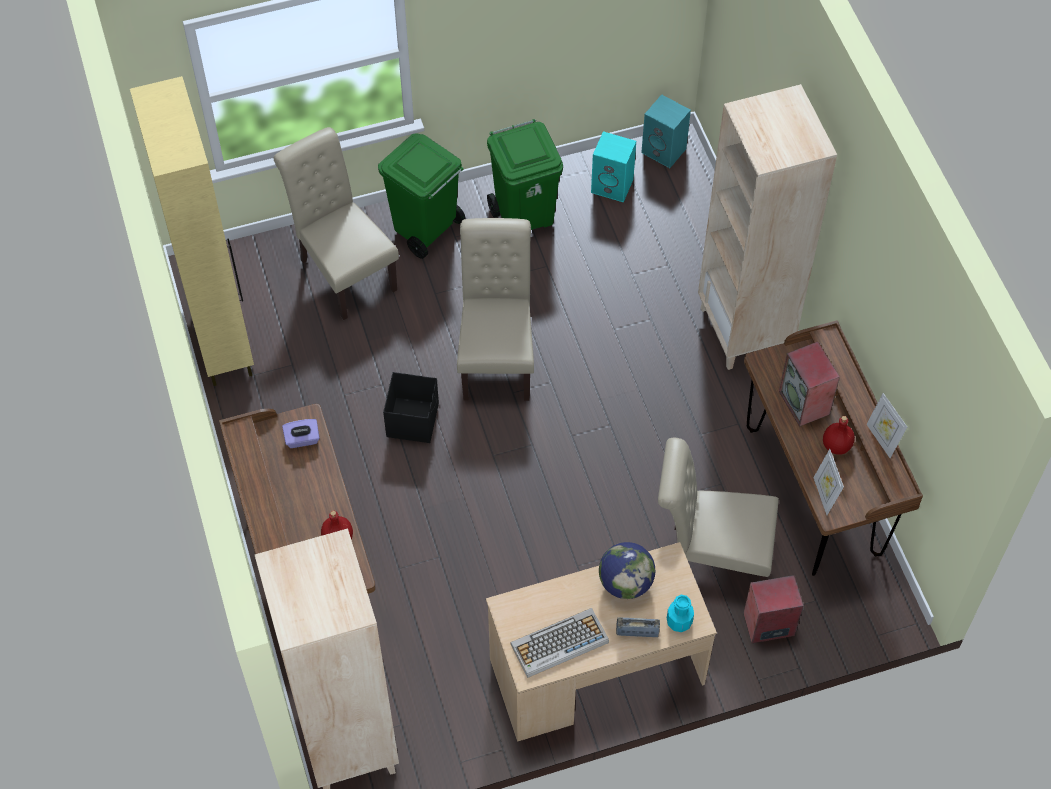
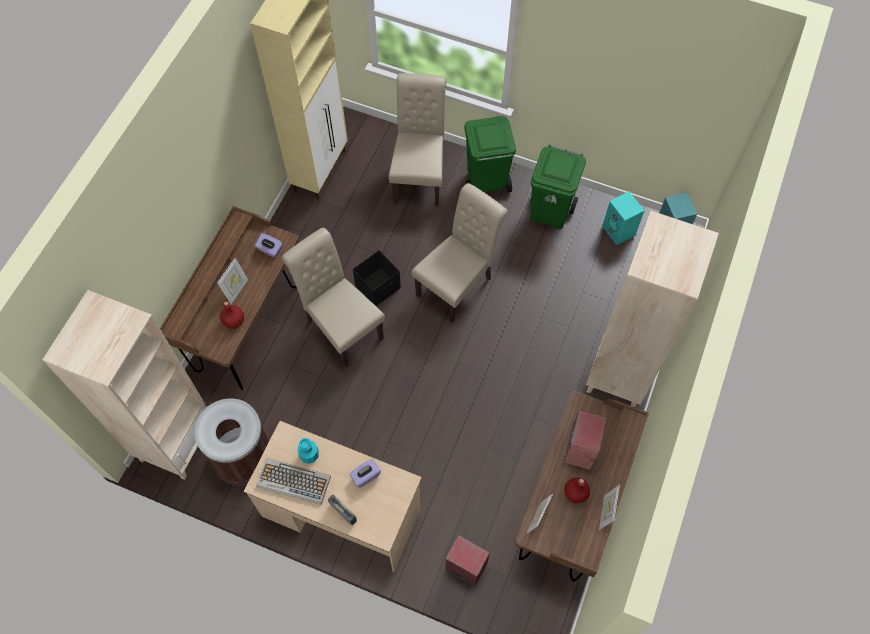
camera: 40 degrees right, 5 degrees up
(308, 506) = (236, 290): none -> picture frame
(442, 701) = (245, 459): none -> brown trash can
(625, 582) = (365, 476): globe -> purple tissue box
(679, 621) = (373, 526): turquoise bottle -> turquoise bottle (309, 455)
(709, 558) = (468, 498): beige chair -> beige chair (341, 327)

